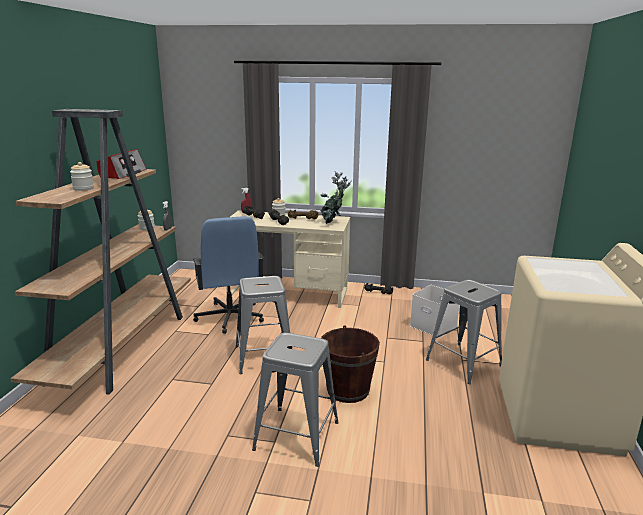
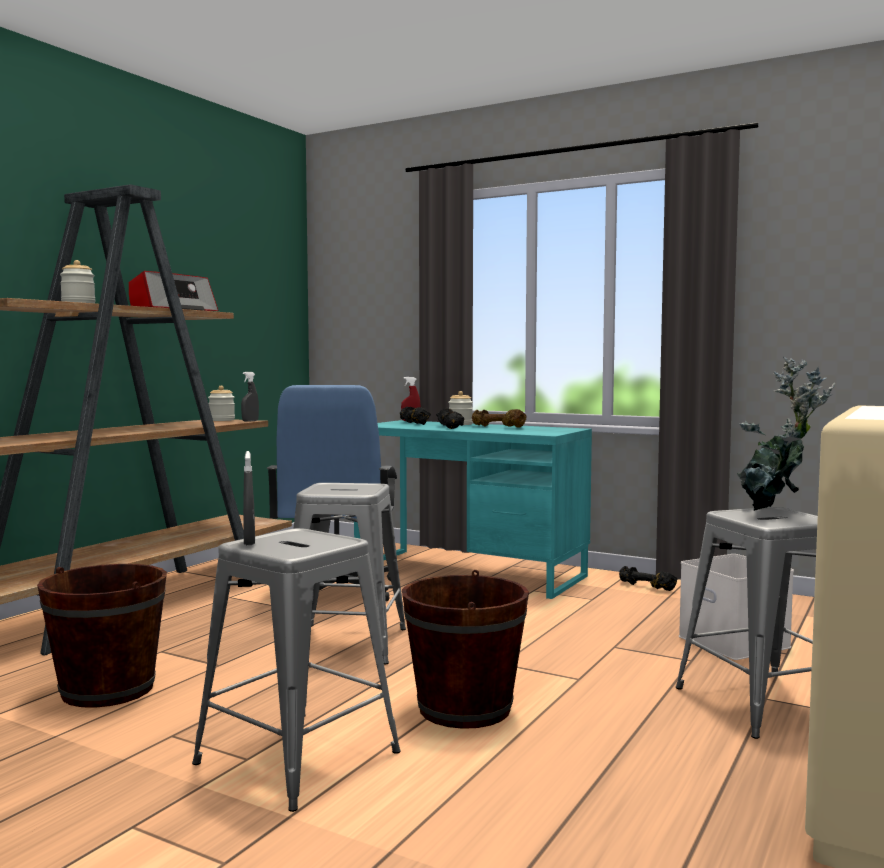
camera: 20 degrees right, 15 degrees down
(168, 412) = (108, 689): none -> brown bucket
(276, 351) = (249, 542): none -> grey spray bottle
(288, 293) = (469, 572): beige desk -> turquoise desk
(332, 223) = (545, 431): potted plant -> potted plant (774, 511)

